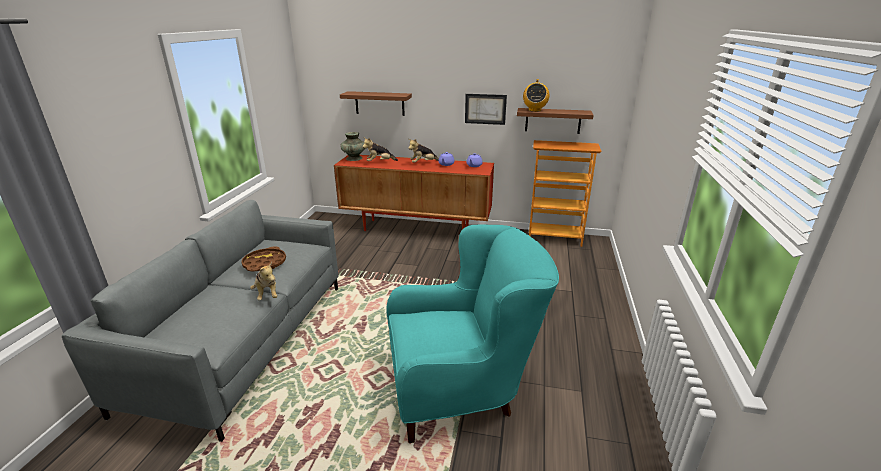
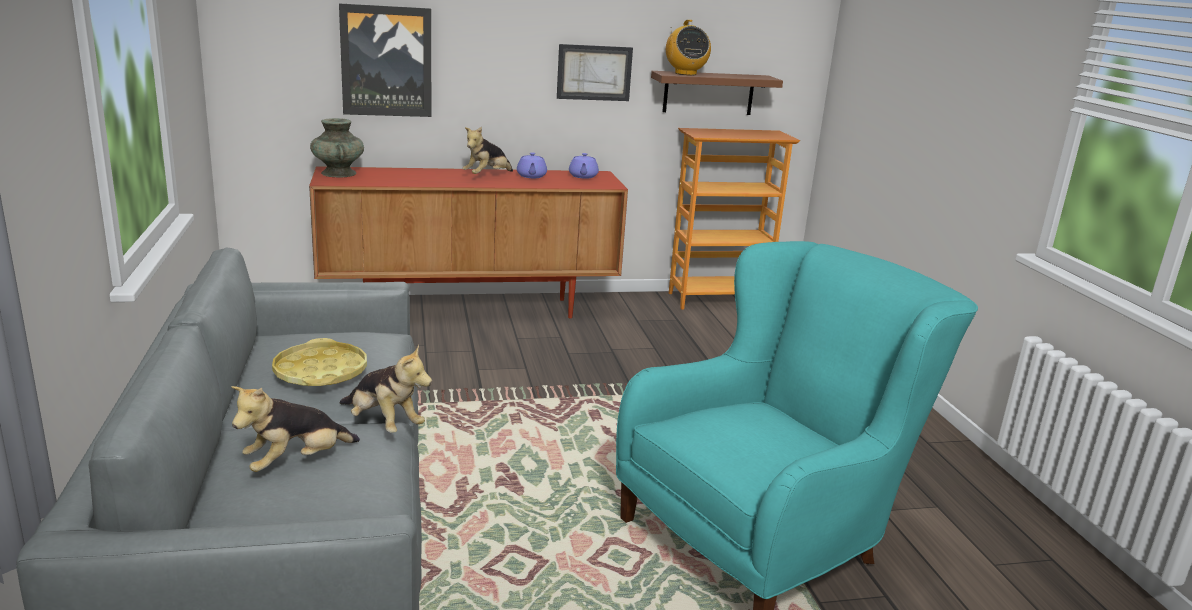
camera: 25 degrees left, 5 degrees down
(264, 263) = (320, 372): brown tray -> yellow tray
(379, 103) = (386, 61): brown shelf -> picture
(379, 162) = (400, 178): plush toy -> plush toy (296, 462)

